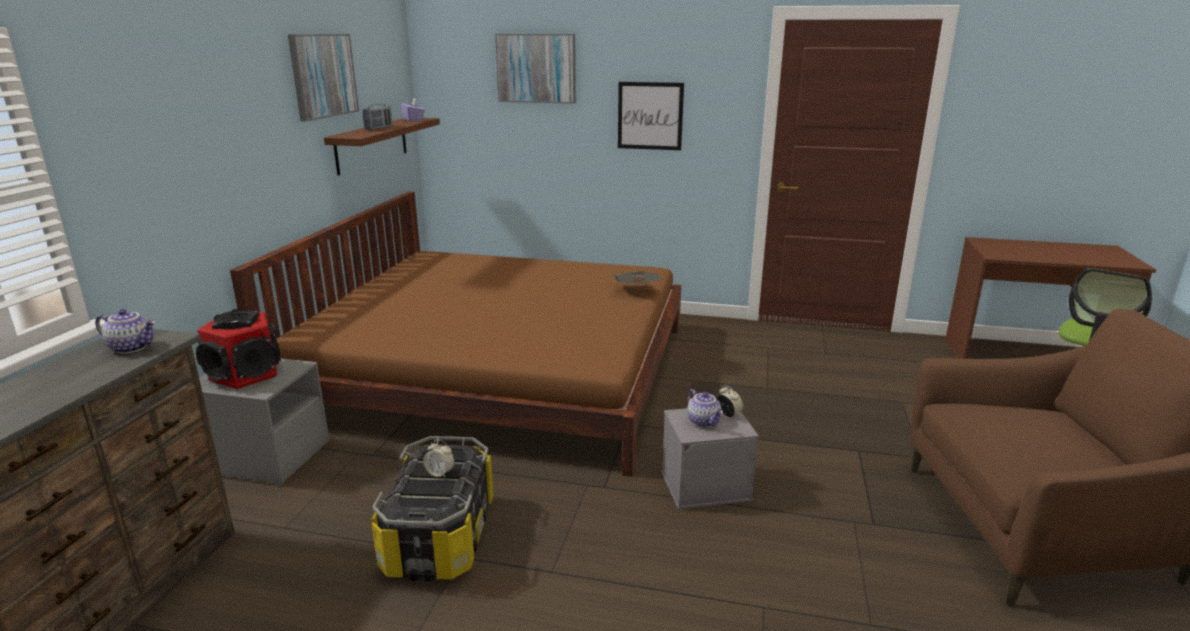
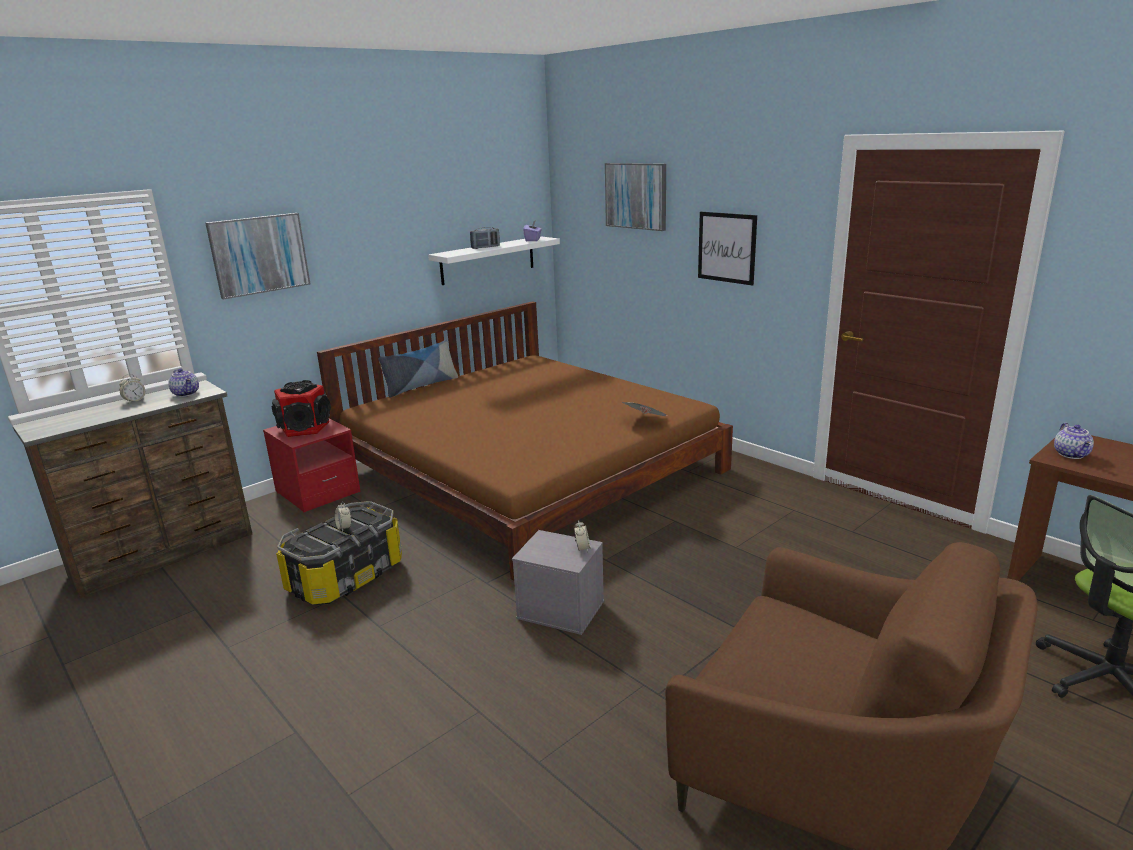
camera: 35 degrees right, 0 degrees up
(49, 373) = (135, 401): none -> alarm clock
(267, 457) = (317, 492): grey nightstand -> red nightstand
(323, 75) = (432, 205): picture -> picture (259, 254)
(337, 300) = (421, 386): none -> pillow
(372, 144) = (488, 260): brown shelf -> white shelf
(704, 421) = (554, 548): teapot -> teapot (1072, 454)

